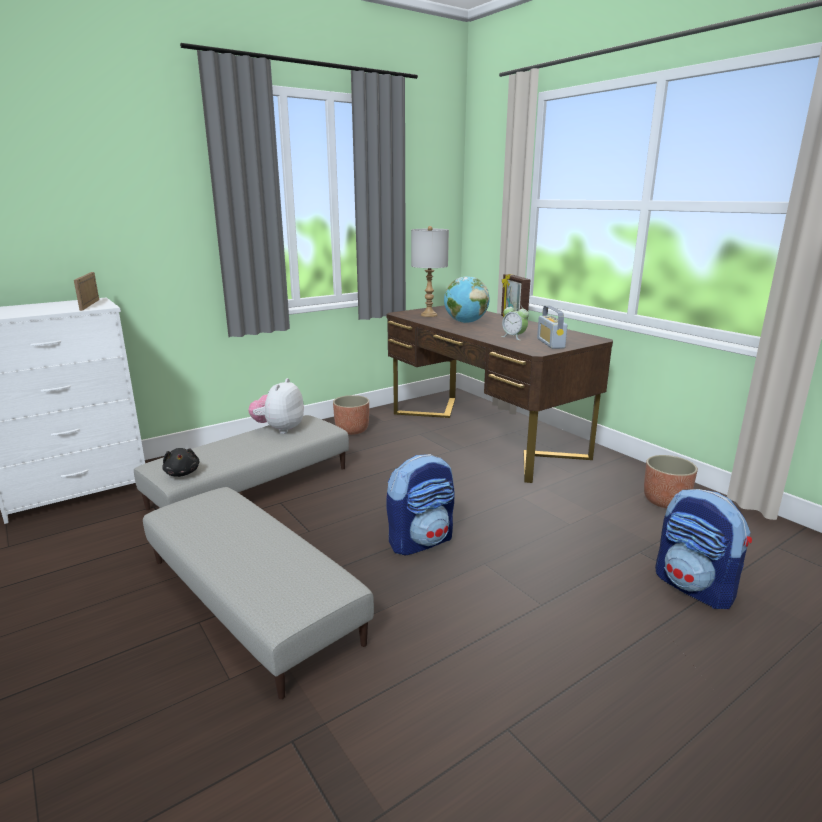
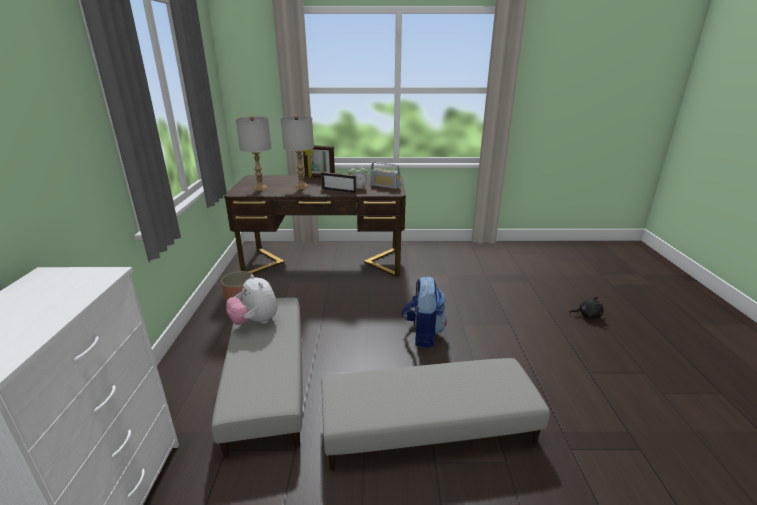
camera: 55 degrees left, 5 degrees up
(90, 305) = (74, 280): picture frame -> picture frame (338, 191)
(182, 473) = (275, 393): black plush toy -> black plush toy (587, 315)
(465, 322) = (301, 187): globe -> grey table lamp
(665, 501) = (455, 254): planter -> none
(695, 587) = (524, 283): backpack -> none

